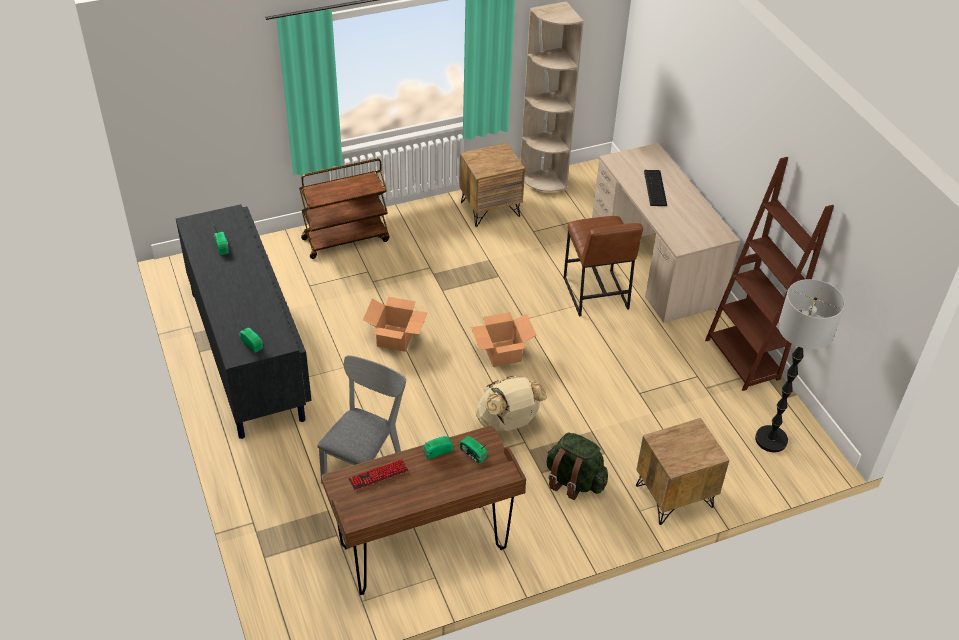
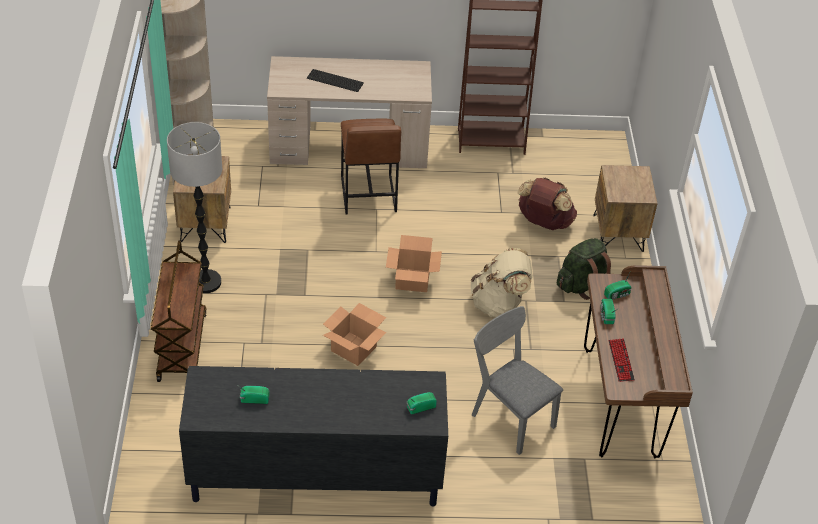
camera: 70 degrees left, 0 degrees up
(596, 294) = (368, 195): brown chair -> brown chair turned 75 degrees clockwise
(647, 430) = (544, 222): none -> brown backpack
(771, 439) = (582, 160): floor lamp -> floor lamp (206, 282)

